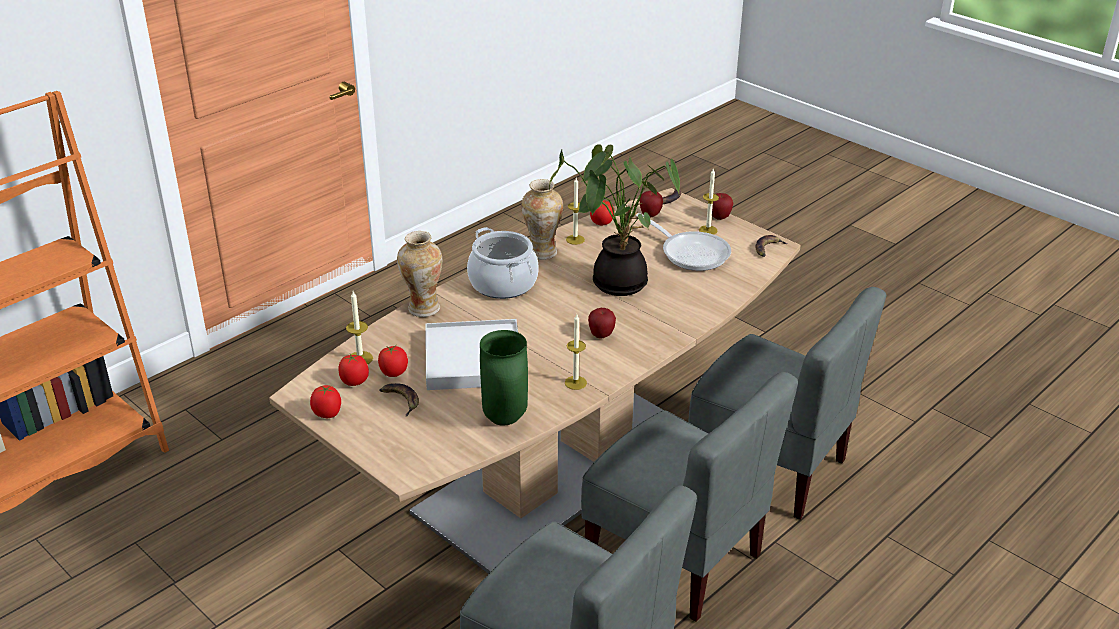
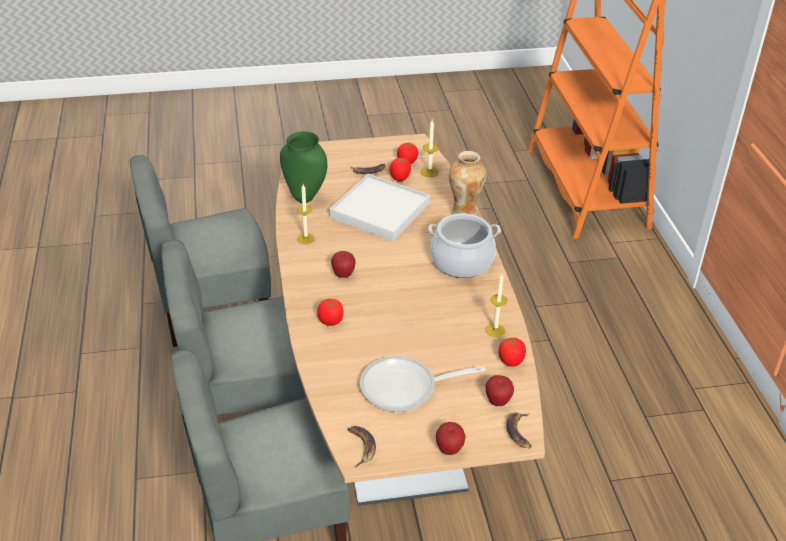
camera: 125 degrees right, 5 degrees up
(327, 413) = (385, 145): tomato -> tomato (330, 321)
(542, 253) = (490, 301): vase -> none
(616, 281) = (406, 320): potted plant -> none
(708, 230) = (433, 425): candle -> none

